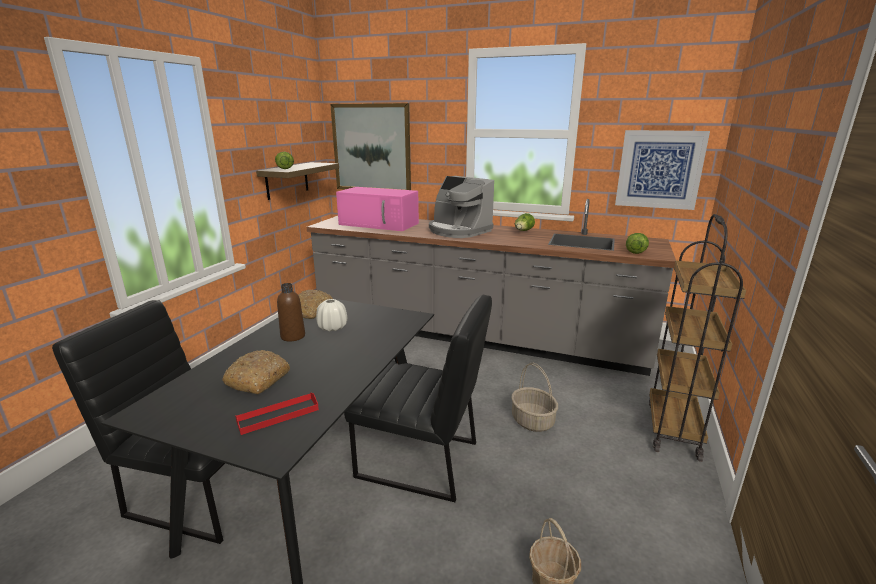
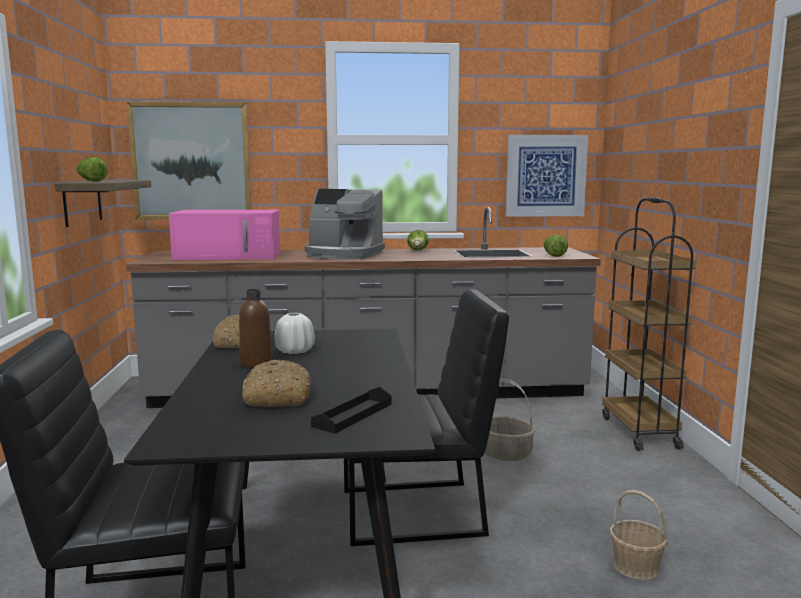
camera: 25 degrees left, 10 degrees down
(278, 415) = (353, 415): red tray -> black tray

